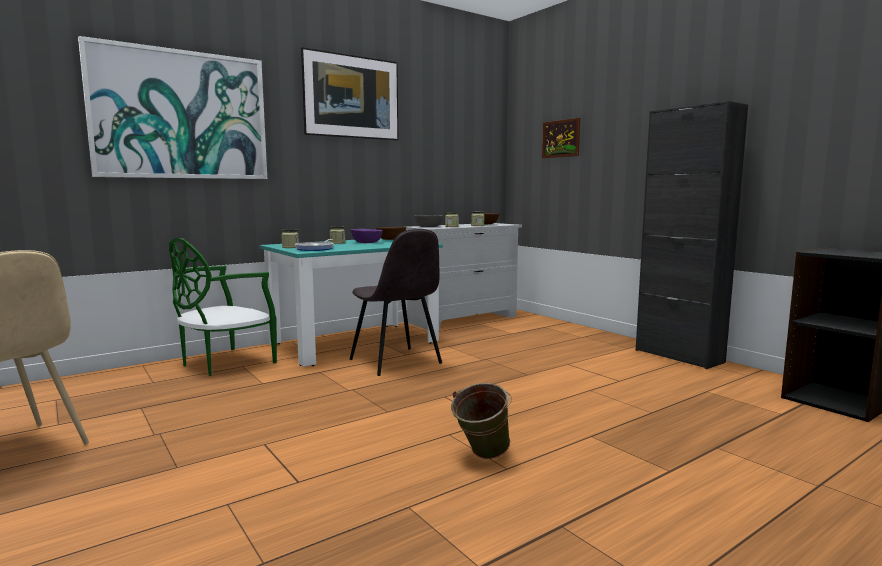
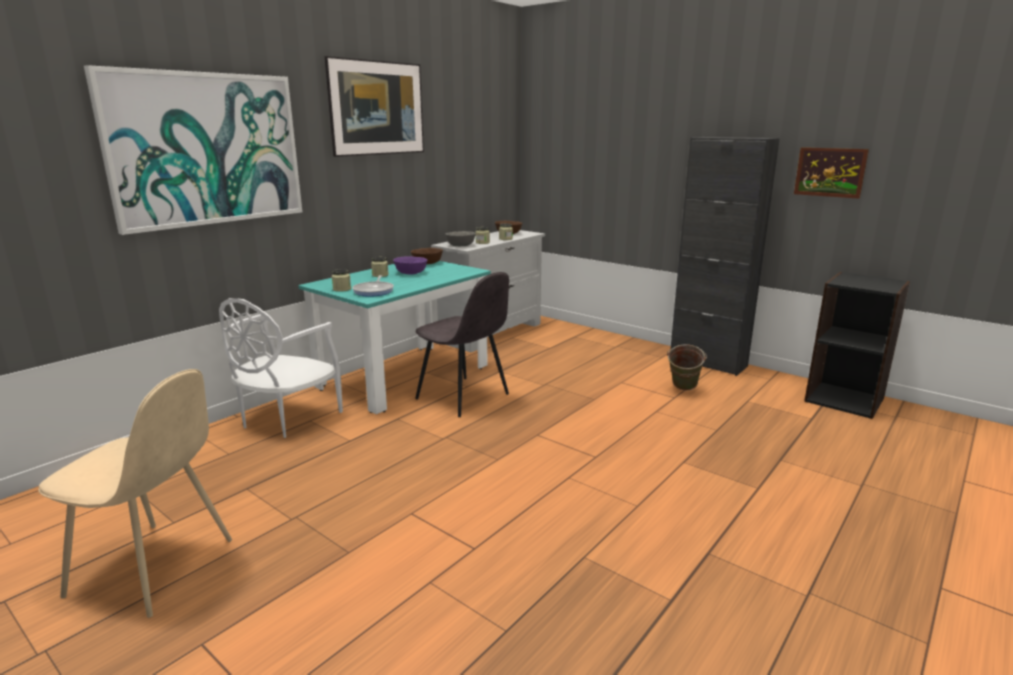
camera: 15 degrees left, 10 degrees up
(224, 363) = (286, 418): green chair -> white chair
(481, 456) = (610, 497): green bucket -> green bucket (683, 389)
(561, 138) = (585, 145): picture -> picture (830, 172)

